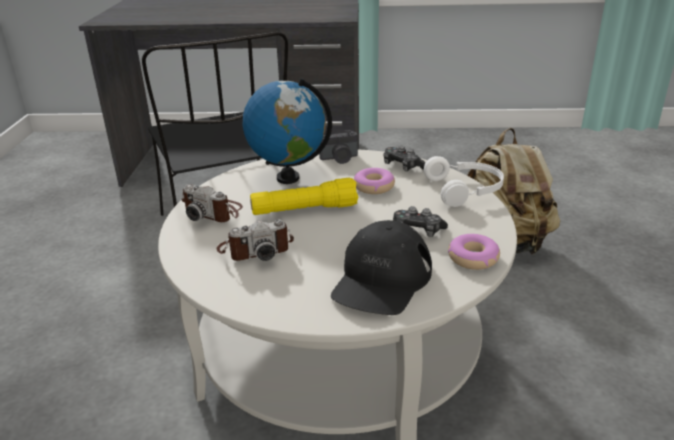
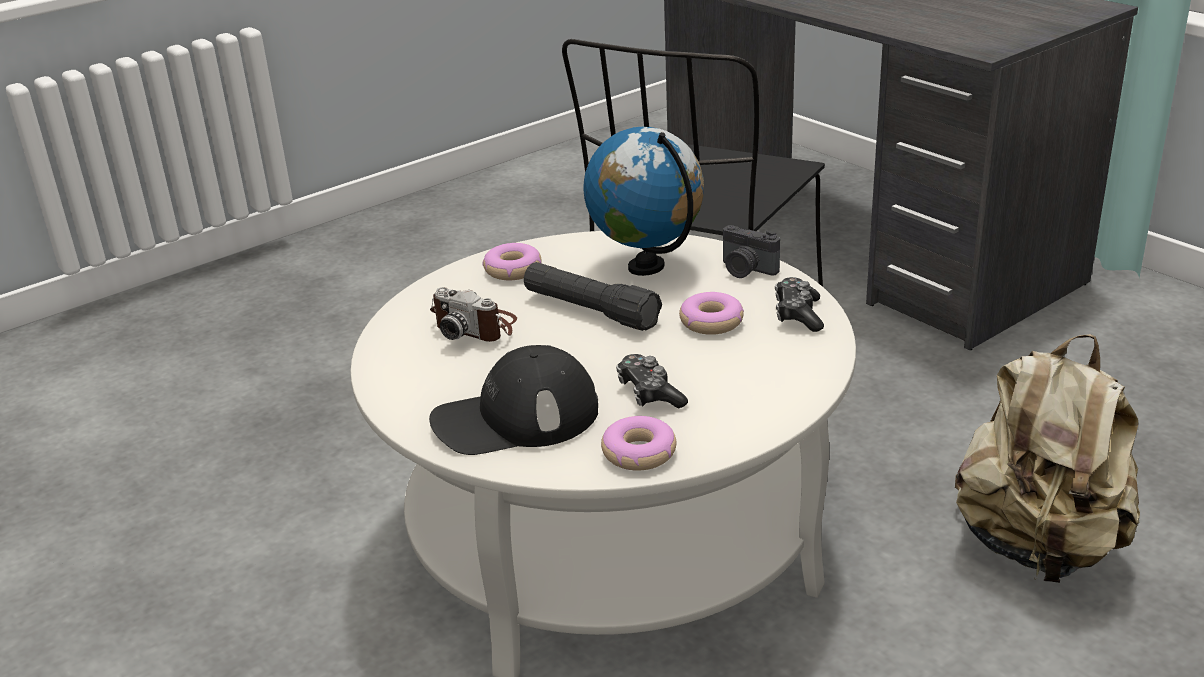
camera: 50 degrees right, 0 degrees up
(213, 212) = (512, 270): camera -> donut
(304, 210) = (590, 311): yellow flashlight -> black flashlight
(465, 190) = (805, 381): white headphones -> none

